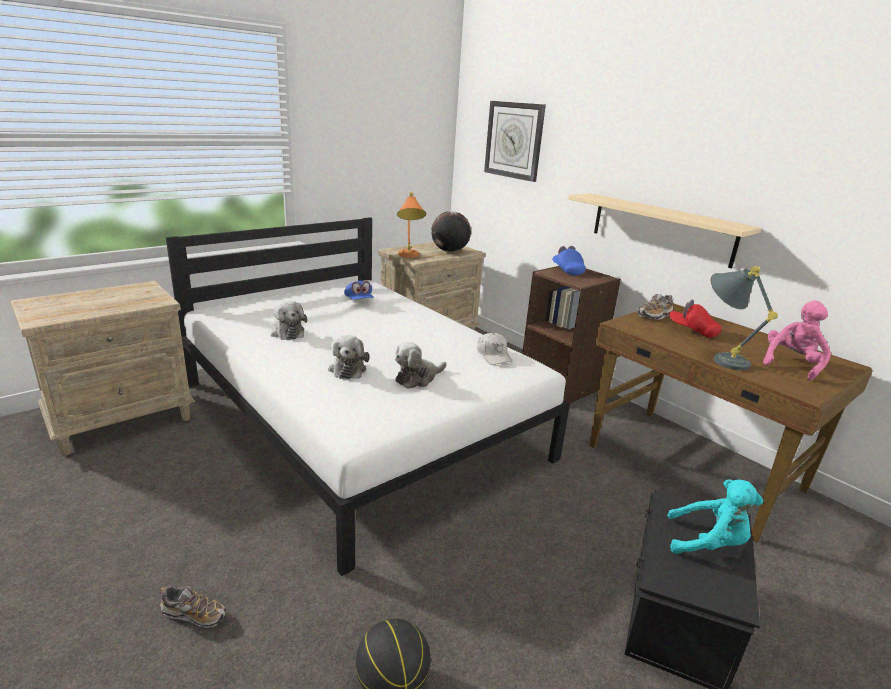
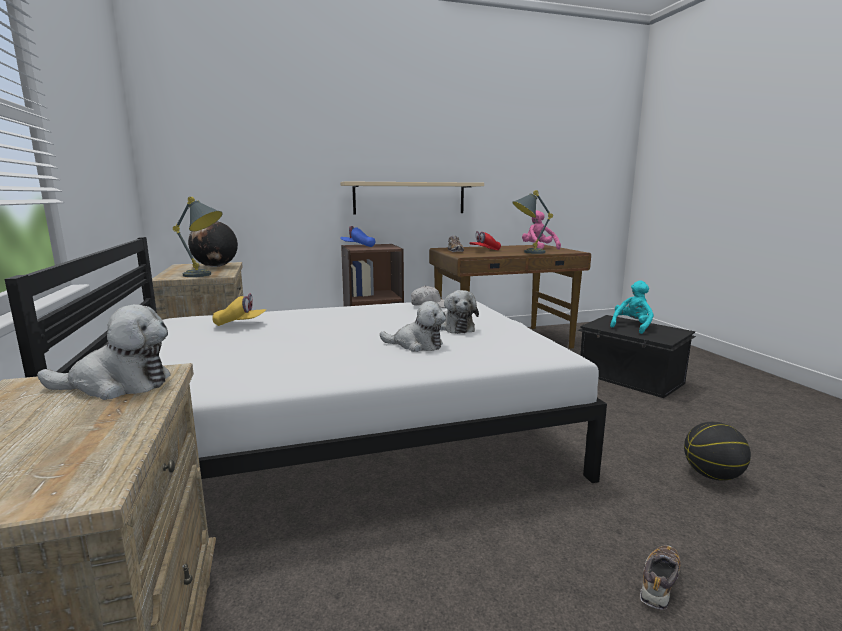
camera: 65 degrees left, 10 degrees down
(287, 332) = (283, 361): plush toy -> plush toy (118, 385)
(359, 301) = (240, 324): blue cap -> yellow cap
(409, 257) = (205, 275): orange table lamp -> grey table lamp
(514, 140) = (237, 144): wall clock -> none

